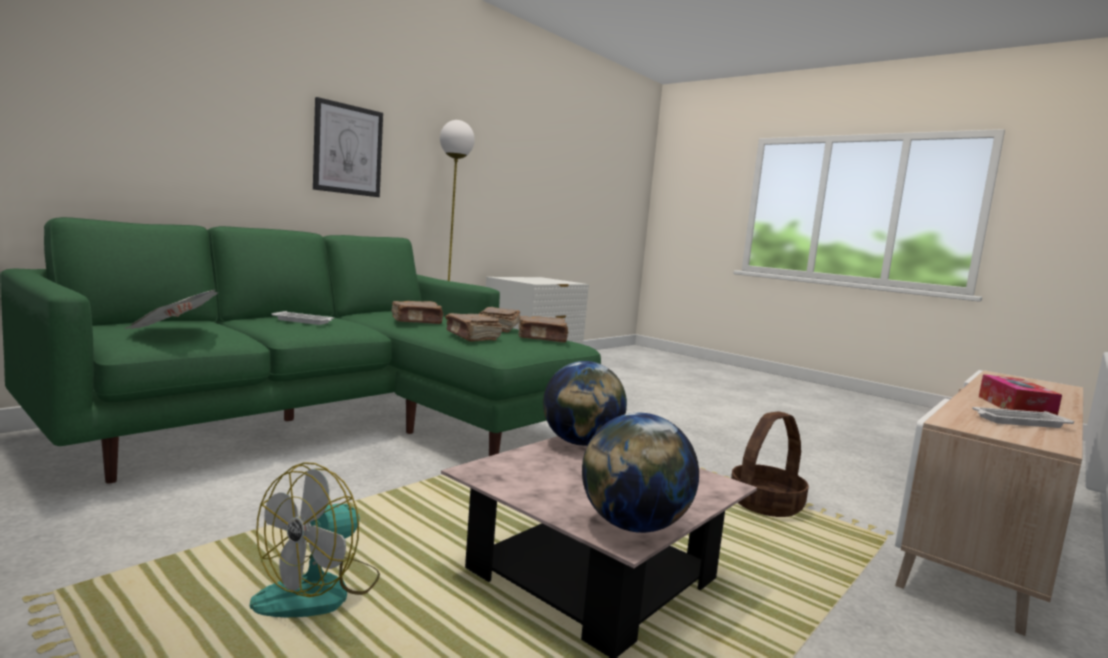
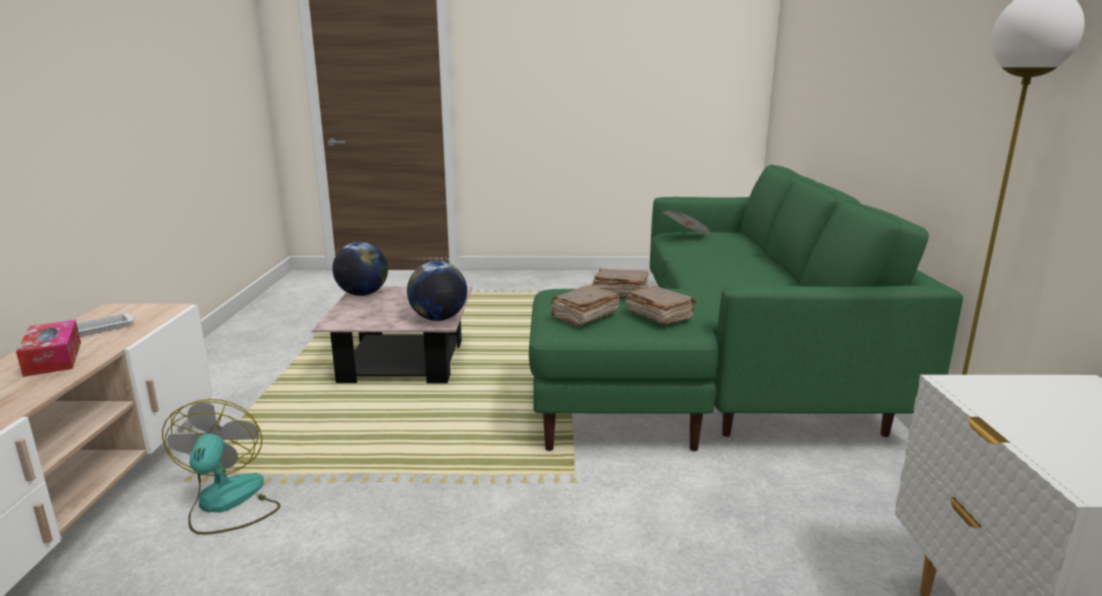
camera: 140 degrees right, 10 degrees up
(304, 321) = (727, 262): white tray -> none
(320, 591) = (497, 319): fan -> fan (227, 504)
(348, 149) = (940, 88): picture -> none
(417, 321) = (717, 294): brown book -> none
(765, 504) = (313, 461): basket -> none

